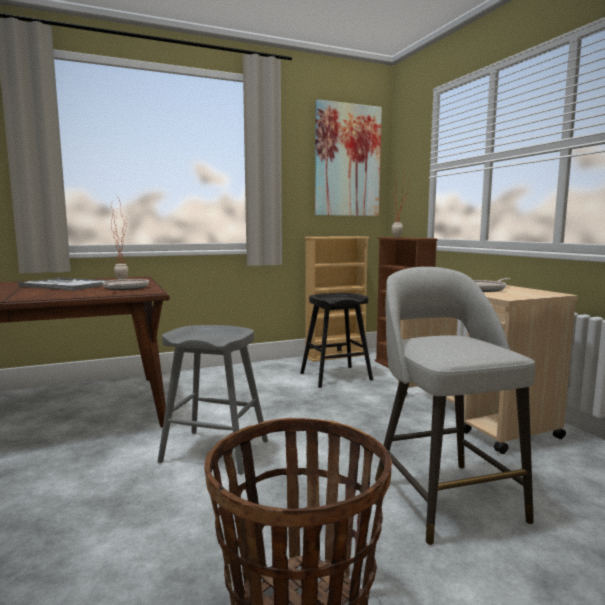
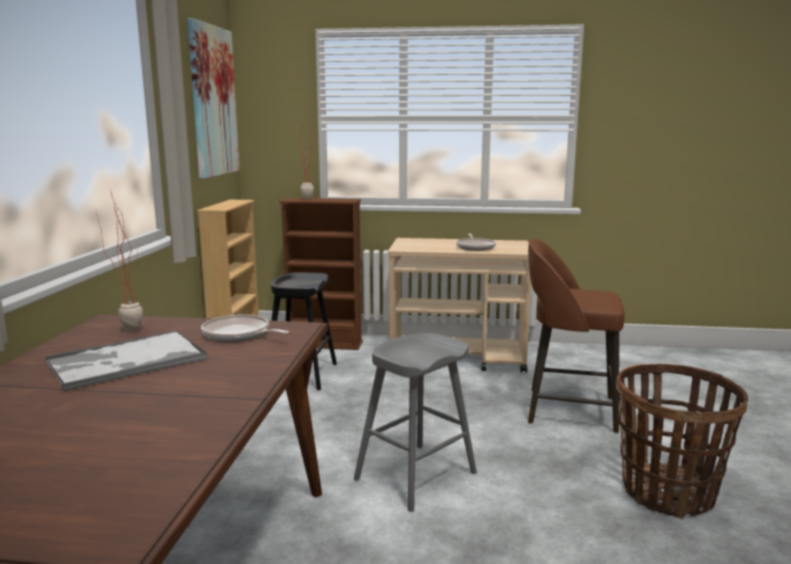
camera: 60 degrees left, 5 degrees up
(445, 497) = (567, 409): grey stool -> brown stool

